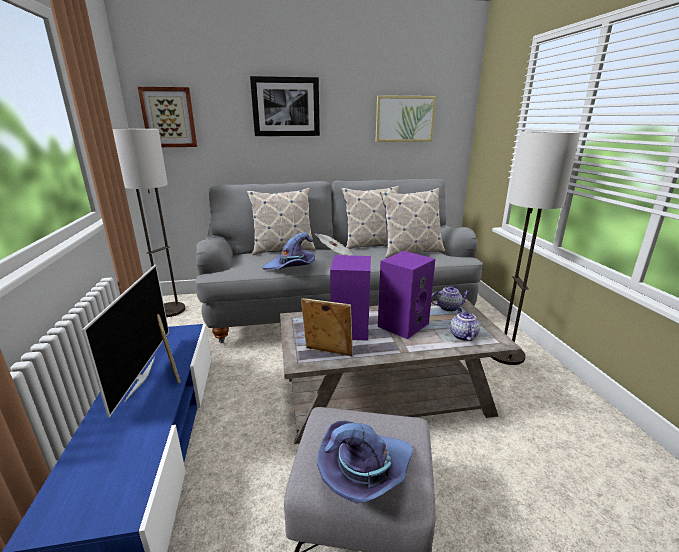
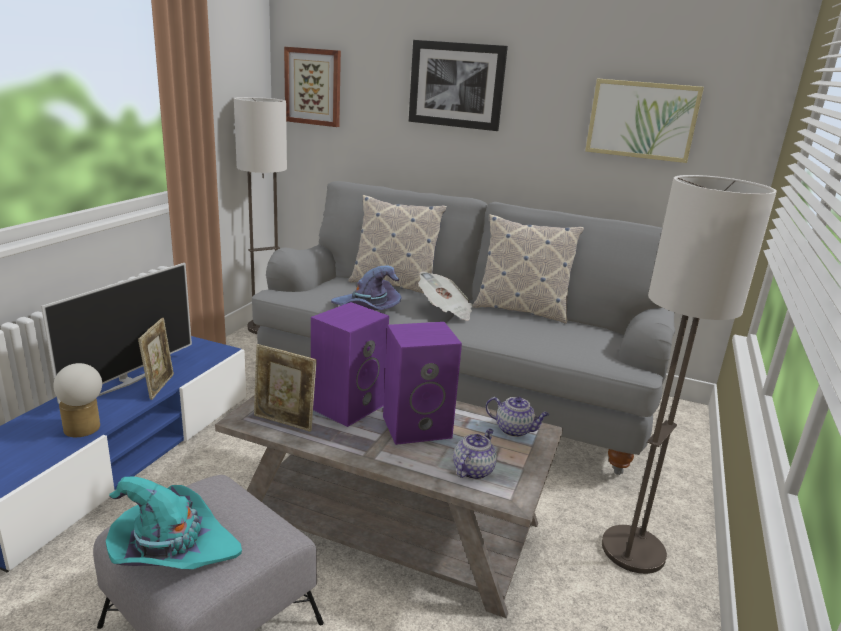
camera: 30 degrees right, 0 degrees up
(150, 430) = (83, 430): none -> table lamp
(327, 353) = (284, 422): picture frame -> picture frame turned 150 degrees clockwise
(365, 471) = (171, 549): purple hat -> turquoise hat
(410, 251) = (559, 335): pillow -> none

